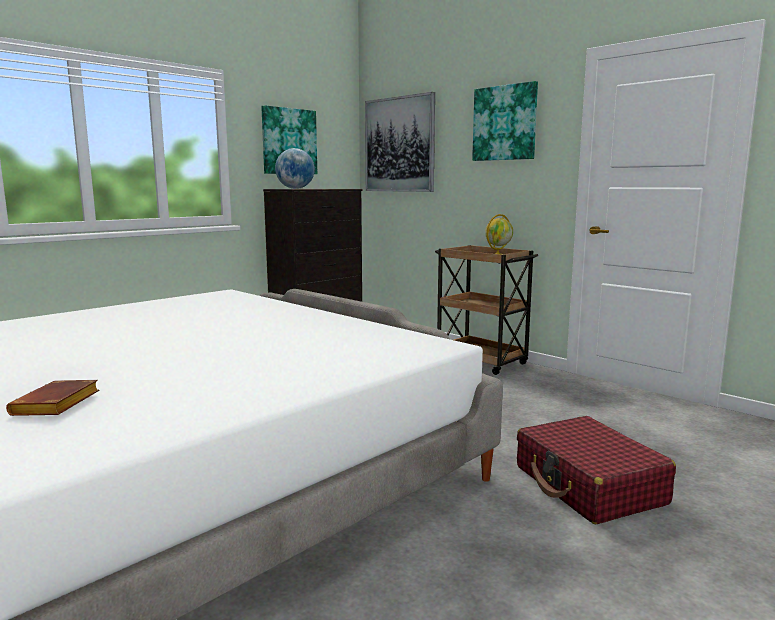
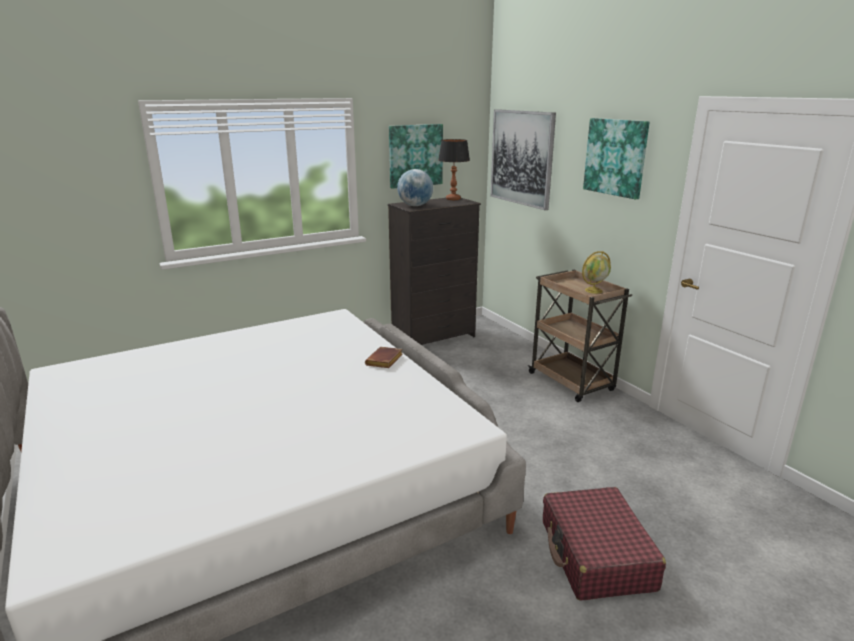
camera: 15 degrees right, 10 degrees up
(57, 406) = (163, 471): brown book -> brown book (385, 361)
(331, 188) = (453, 199): none -> table lamp

